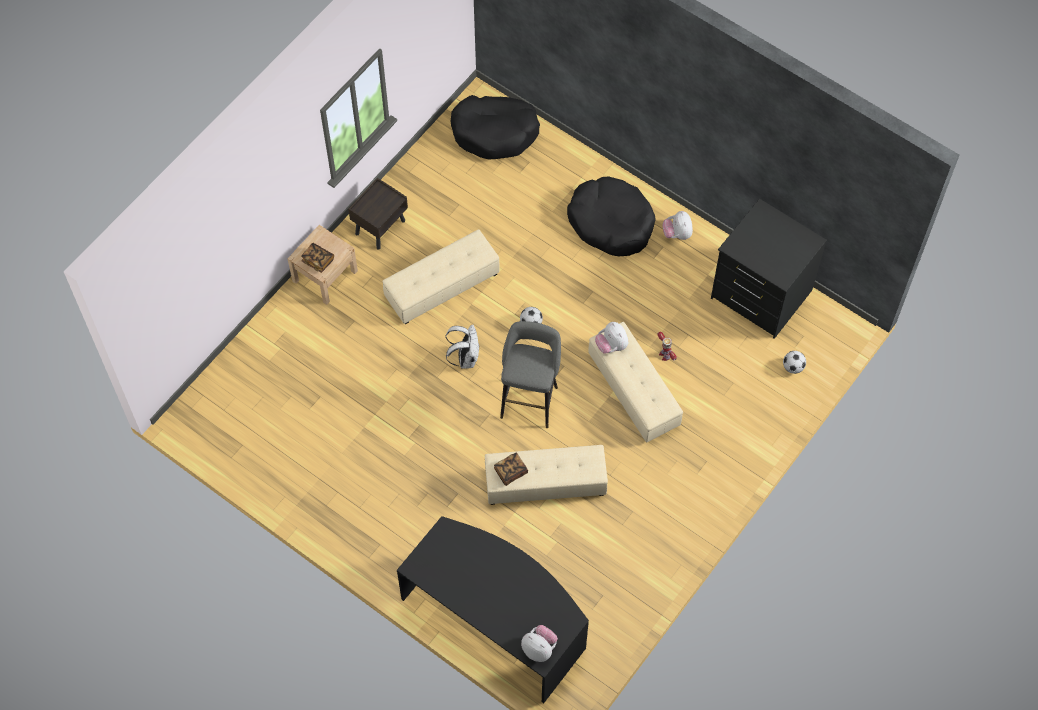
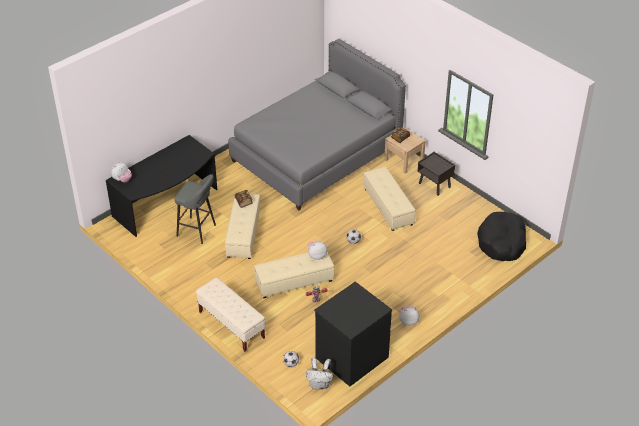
camera: 100 degrees right, 20 degrees down
(327, 409) = (316, 154): none -> grey bed
(465, 358) = (335, 210): white backpack -> white backpack (320, 385)
(530, 399) = (301, 234): grey stool -> grey stool (198, 231)
(611, 222) = (422, 289): black dog bed -> none
(741, 458) = (231, 325): none -> beige bench

